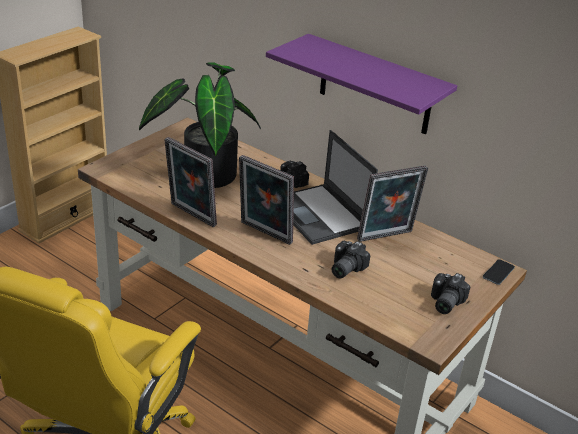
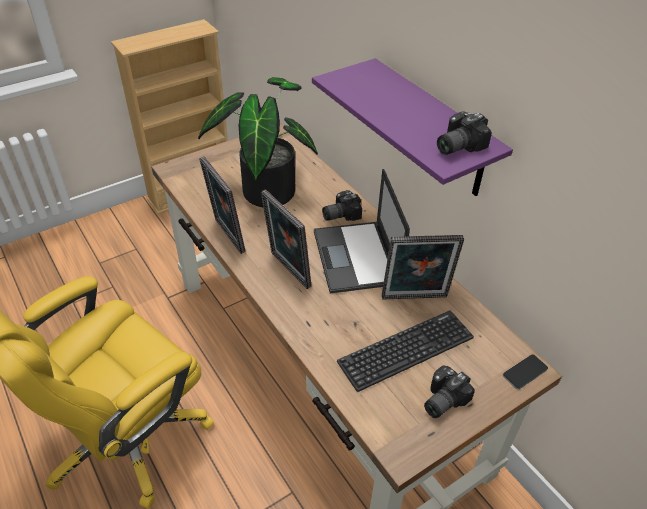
camera: 20 degrees right, 10 degrees up
(344, 268) = (350, 330): camera -> camera (456, 145)
(398, 274) = (406, 350): none -> keyboard

